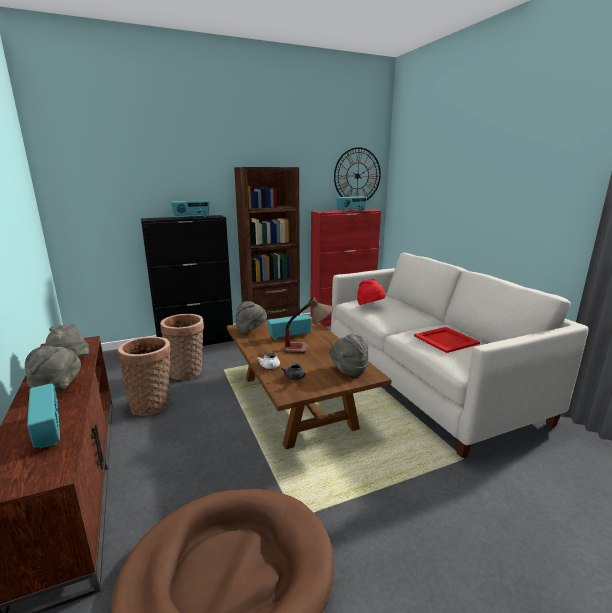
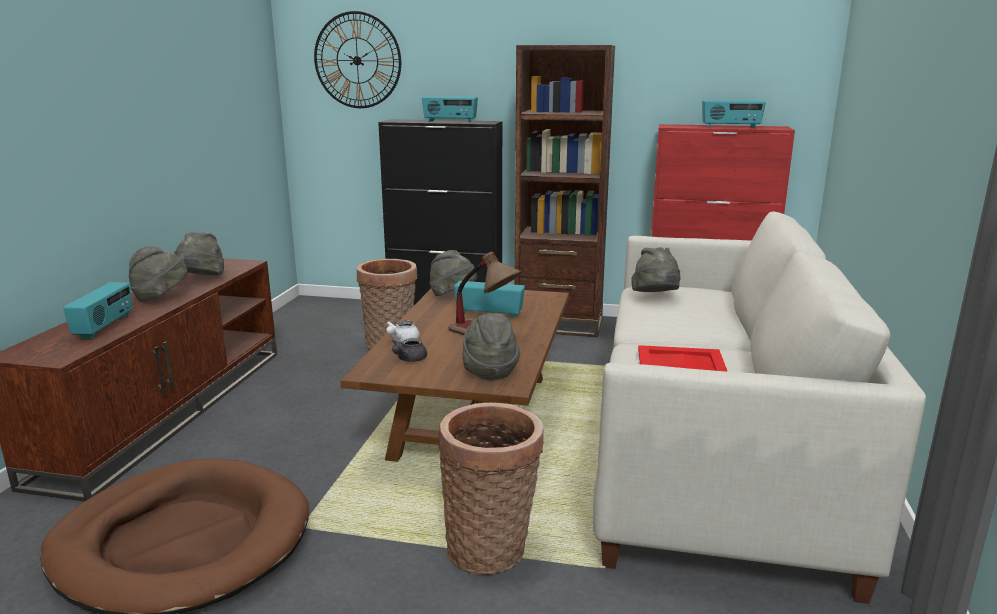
camera: 35 degrees right, 0 degrees up
(152, 404) = (313, 366): basket -> basket (491, 549)
(357, 176) = (766, 61): wall clock -> wall clock (357, 60)
(370, 306) = (655, 297): red hat -> grey hat

